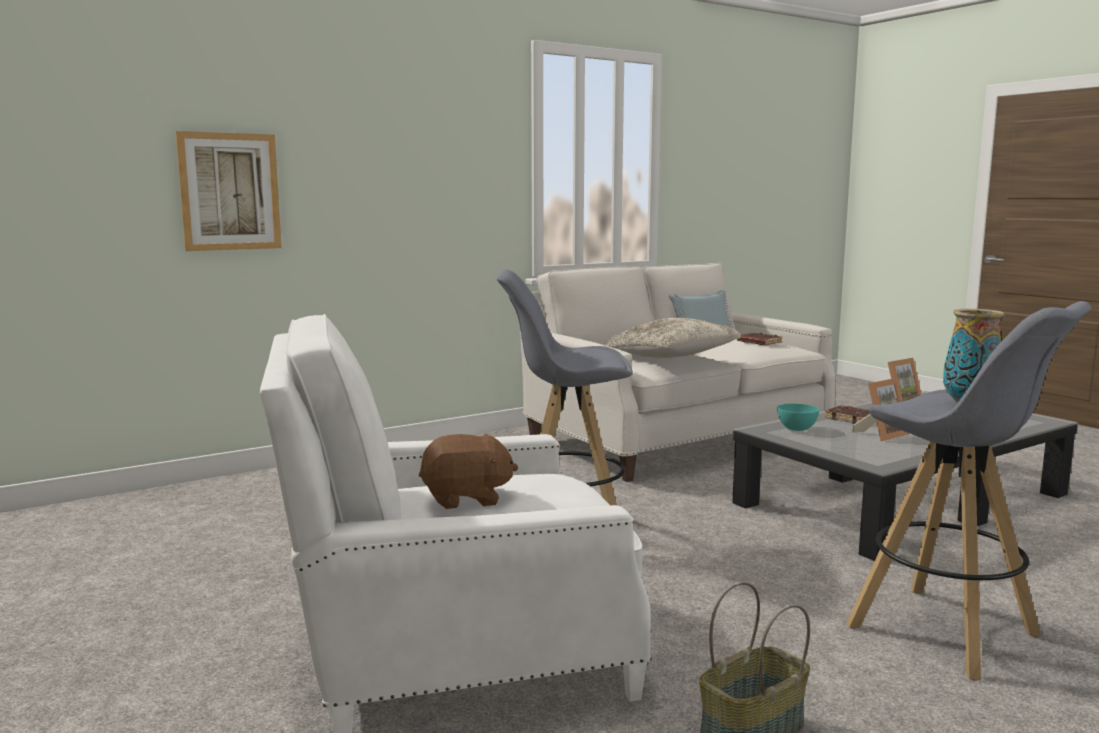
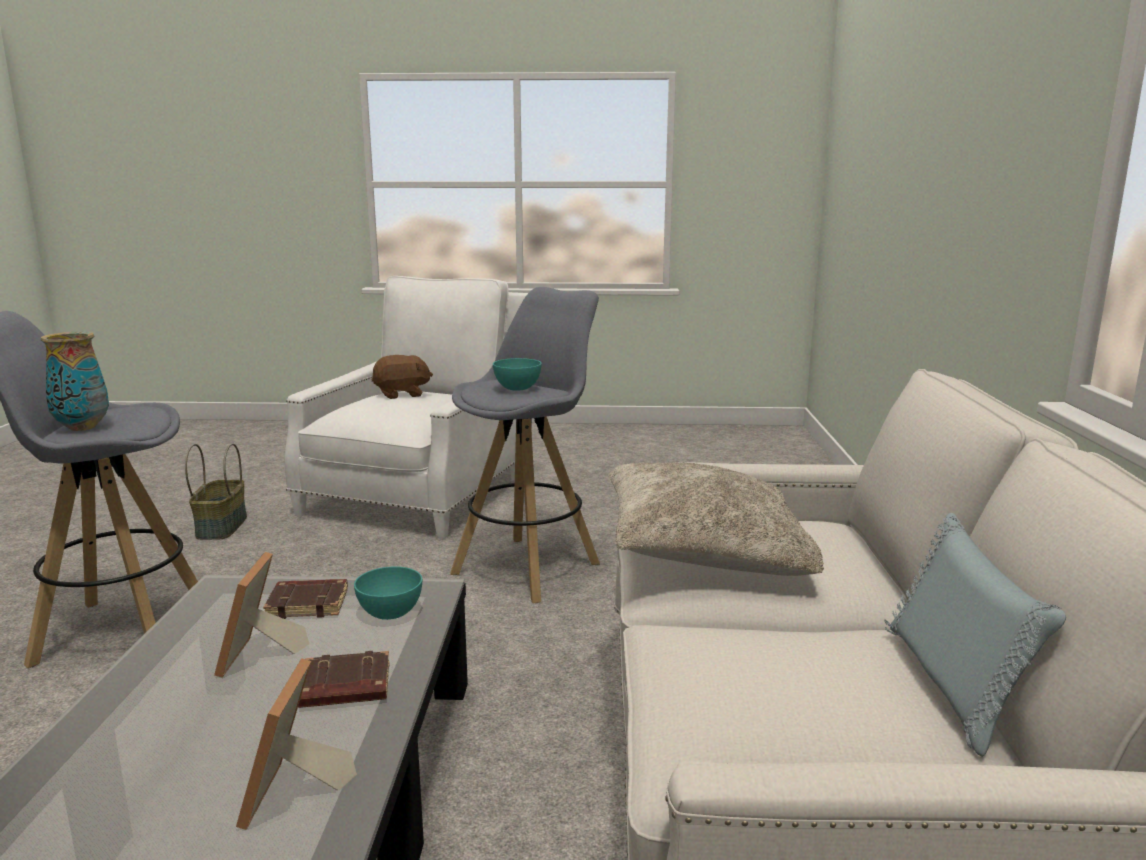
camera: 125 degrees right, 5 degrees up
(230, 192) = (887, 202): picture -> none
(466, 499) = (402, 394): brown plush toy -> brown plush toy turned 135 degrees counterclockwise
(580, 357) = (517, 388): none -> turquoise bowl
(758, 342) = (770, 698): brown book -> brown book (309, 604)

